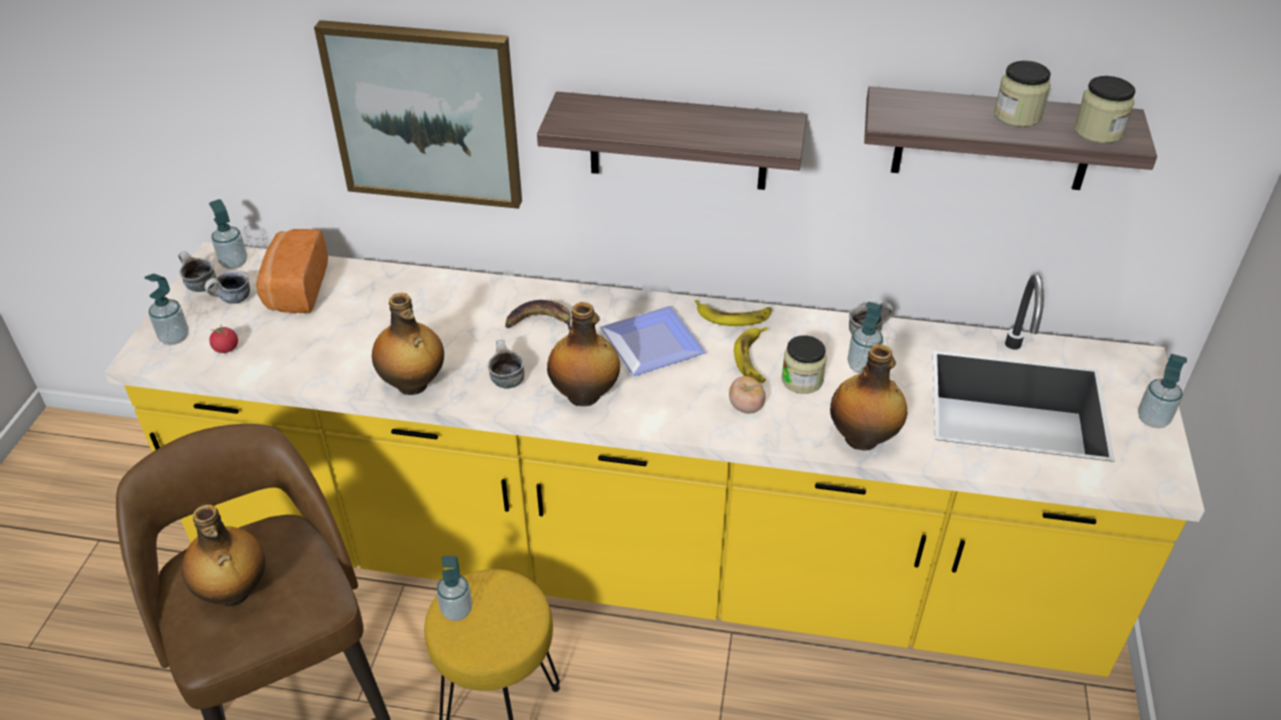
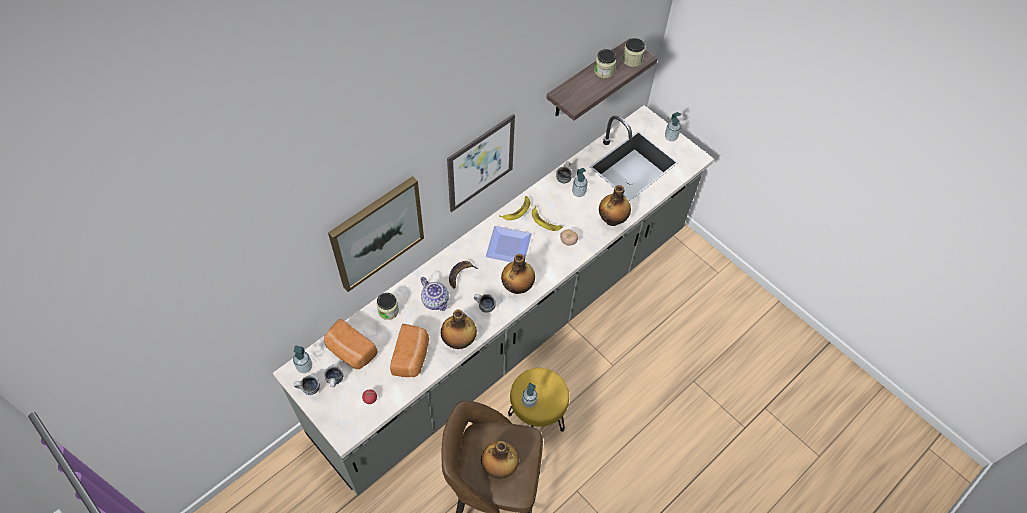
camera: 55 degrees left, 15 degrees up
(174, 337) = (342, 416): soap dispenser -> none
(337, 351) = (412, 357): none -> bread
(464, 322) = (436, 301): none -> teapot
(640, 562) = (509, 329): yellow counter -> grey counter
(678, 141) = (480, 163): shelf -> picture
(802, 380) = (569, 215): jar -> jar (388, 311)

